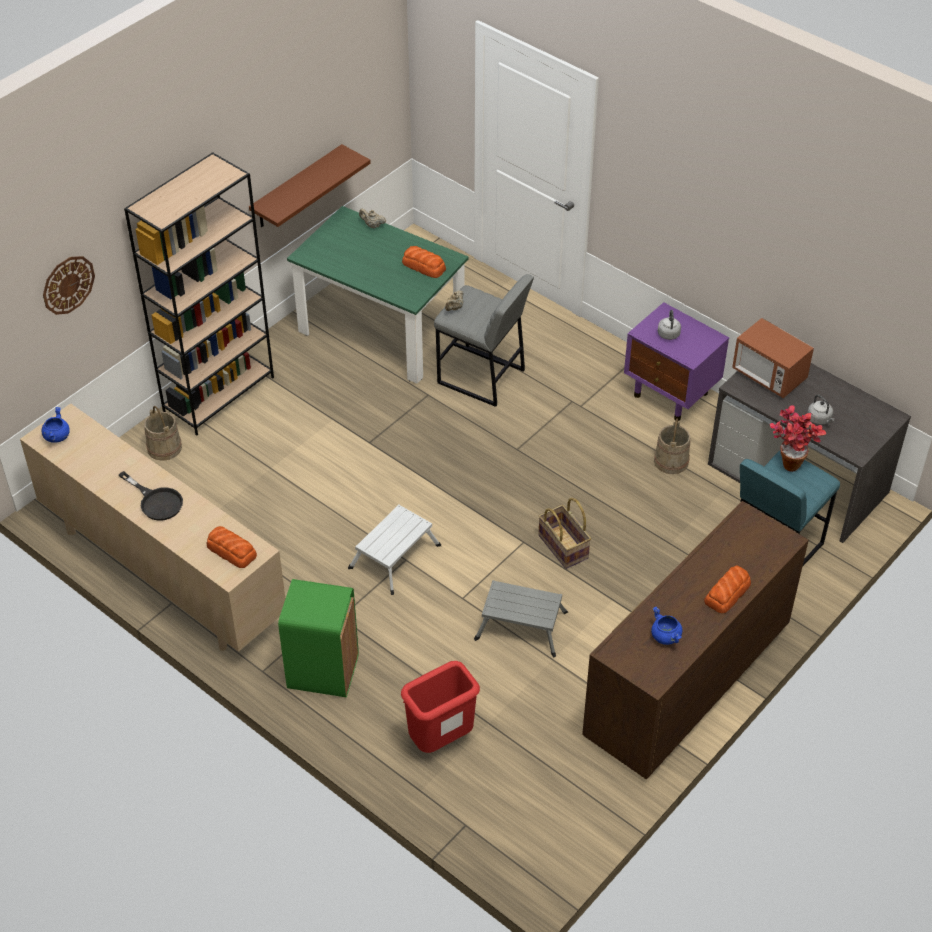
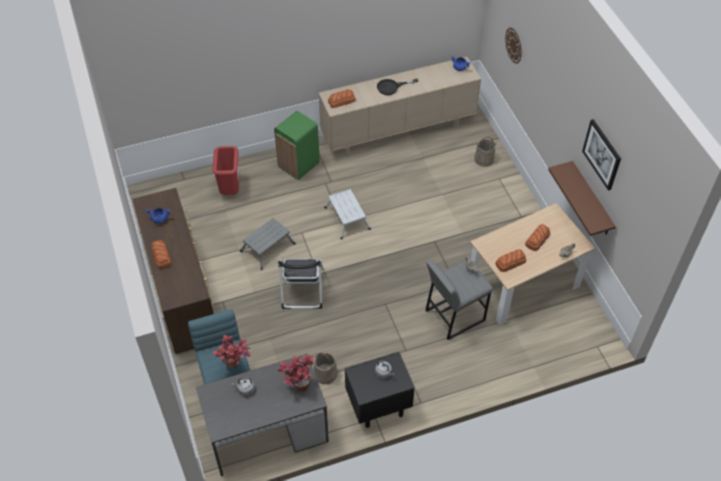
camera: 120 degrees right, 5 degrees up
(219, 394) = (512, 193): beige bookcase -> none
(286, 114) = (602, 154): none -> picture
(366, 255) = (537, 239): none -> bread
(381, 332) = (523, 284): green dining table -> beige dining table
(564, 546) = (302, 290): basket -> step ladder
(671, 395) = (377, 406): purple nightstand -> black nightstand
(768, 376) = (298, 385): microwave -> potted plant

